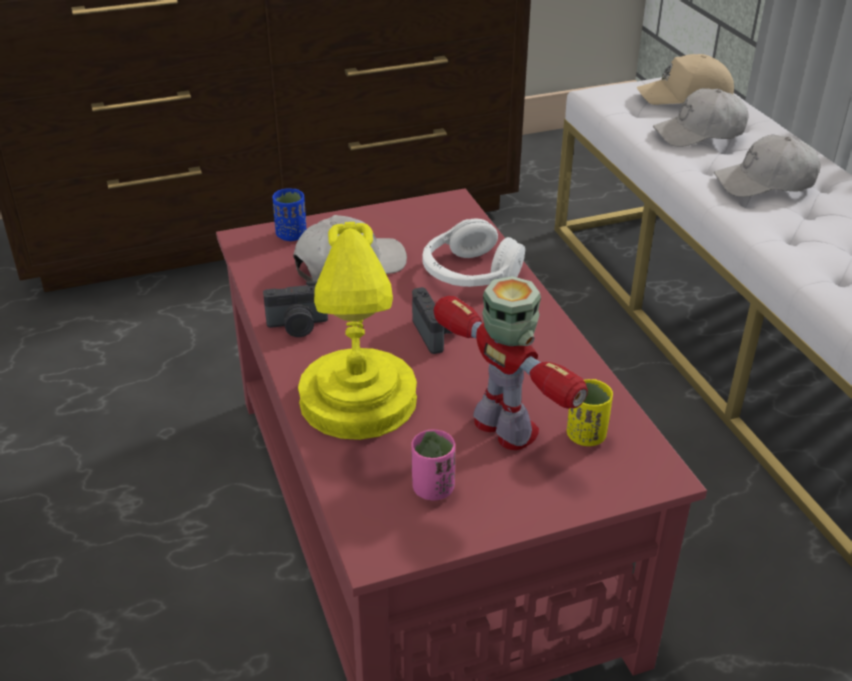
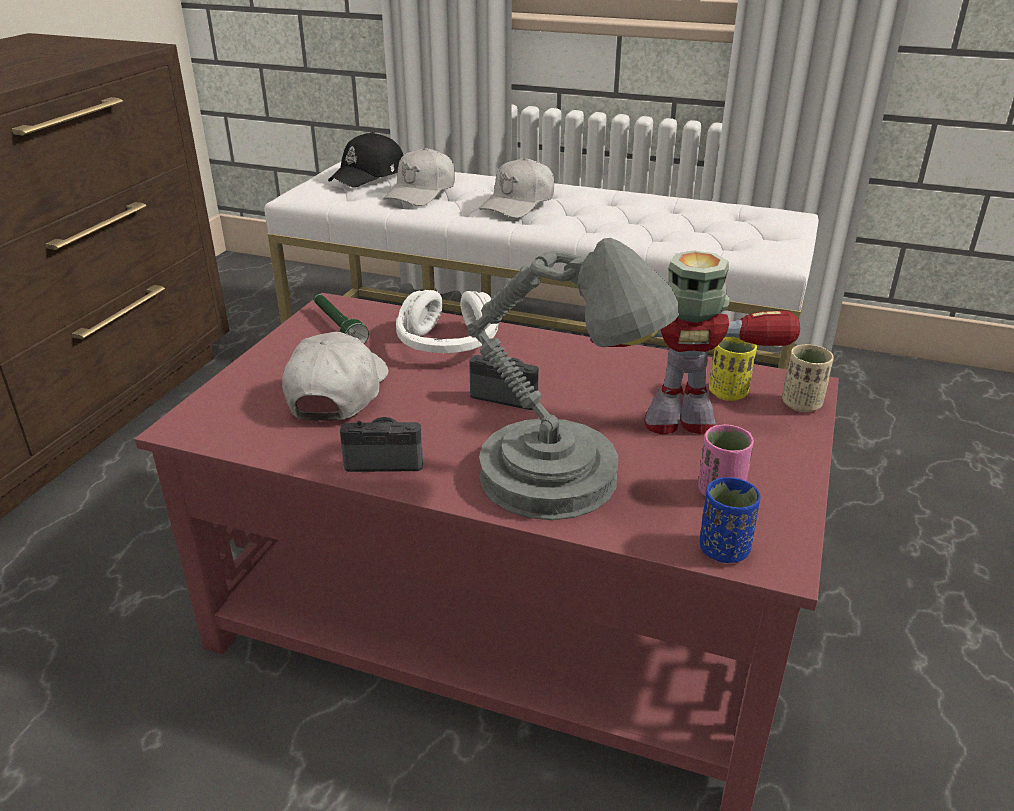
camera: 50 degrees left, 5 degrees down
(291, 235) = (229, 398): blue cup -> blue cup (723, 550)
(298, 326) = (385, 459): camera -> camera turned 120 degrees counterclockwise
(359, 407) = (559, 480): yellow table lamp -> grey table lamp
(427, 221) = (338, 327): none -> green flashlight
(624, 483) = (801, 404): none -> beige cup
(686, 96) = (369, 175): beige cap -> black cap

